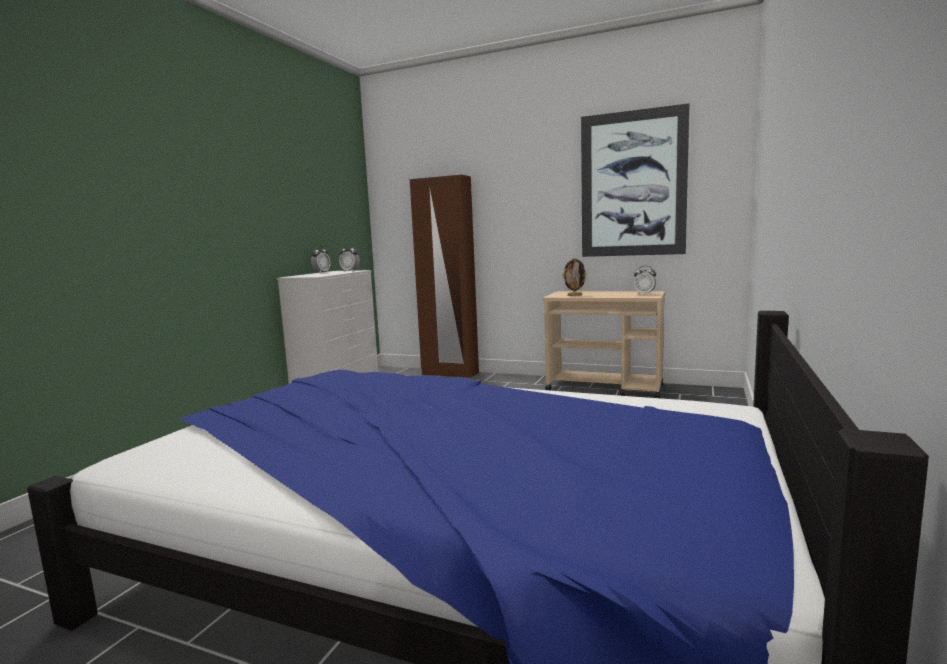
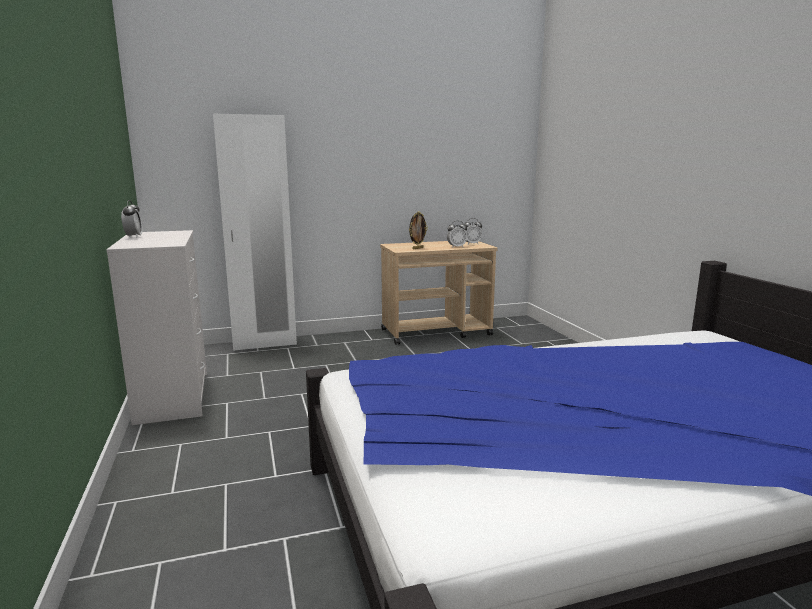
camera: 40 degrees left, 5 degrees up
(350, 271) = (175, 233): alarm clock -> alarm clock (456, 247)
(450, 373) = (264, 344): brown wardrobe -> white wardrobe
(632, 184) = (448, 141): picture -> none

